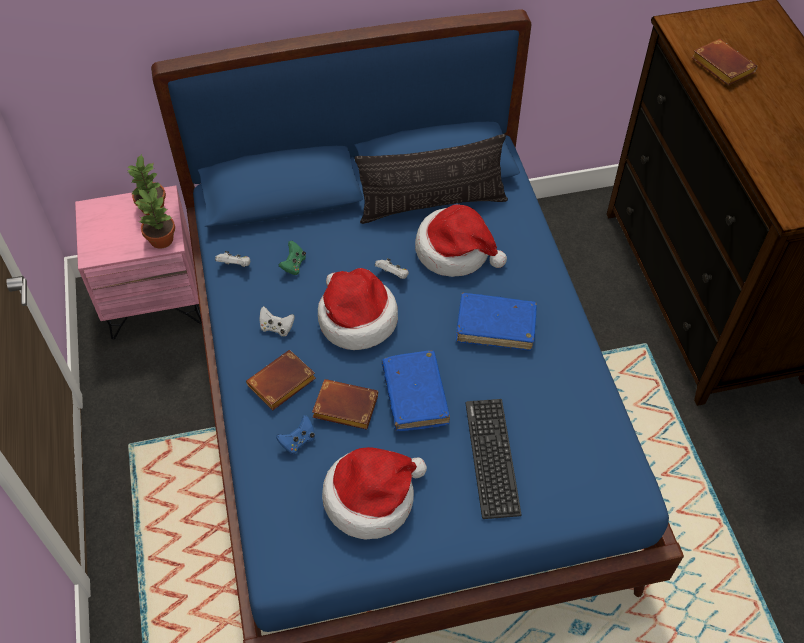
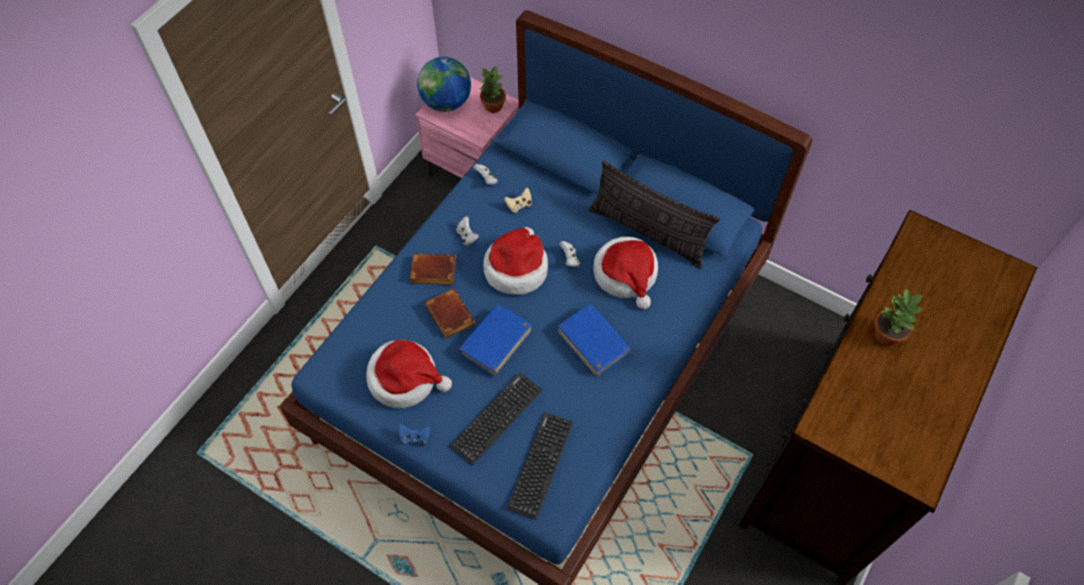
camera: 45 degrees right, 5 degrees up
(99, 236) = (446, 103): none -> globe
(161, 239) = (477, 130): potted plant -> potted plant (887, 334)
(293, 265) = (519, 205): green game controller -> beige game controller
(298, 441) = (404, 312): blue game controller -> blue game controller (415, 438)
(574, 461) = (540, 465): none -> keyboard
(720, 66) = (910, 285): brown book -> none

